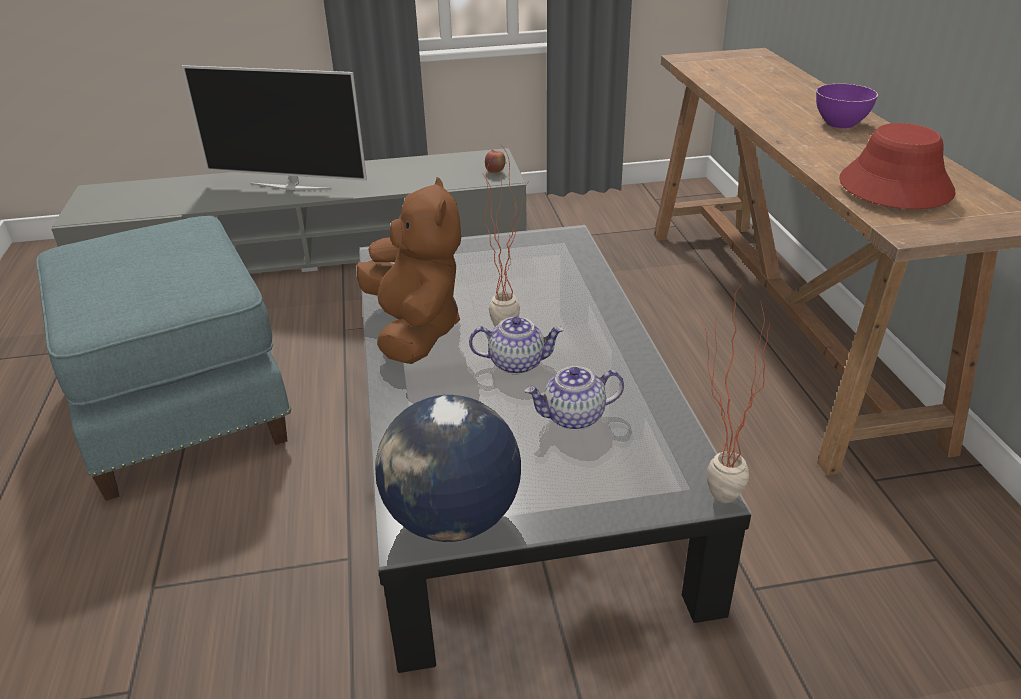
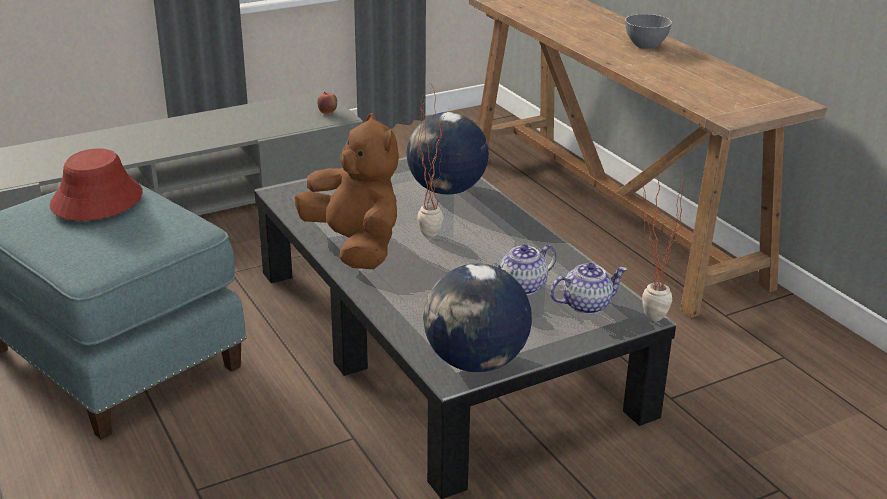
camera: 20 degrees left, 5 degrees down
(291, 186) = (133, 144): television -> none
(517, 363) = (456, 258): teapot -> teapot (586, 305)
(557, 274) = (446, 190): none -> globe
(840, 124) = (645, 45): purple bowl -> grey bowl
(894, 187) = (707, 89): red hat -> red hat (96, 200)

